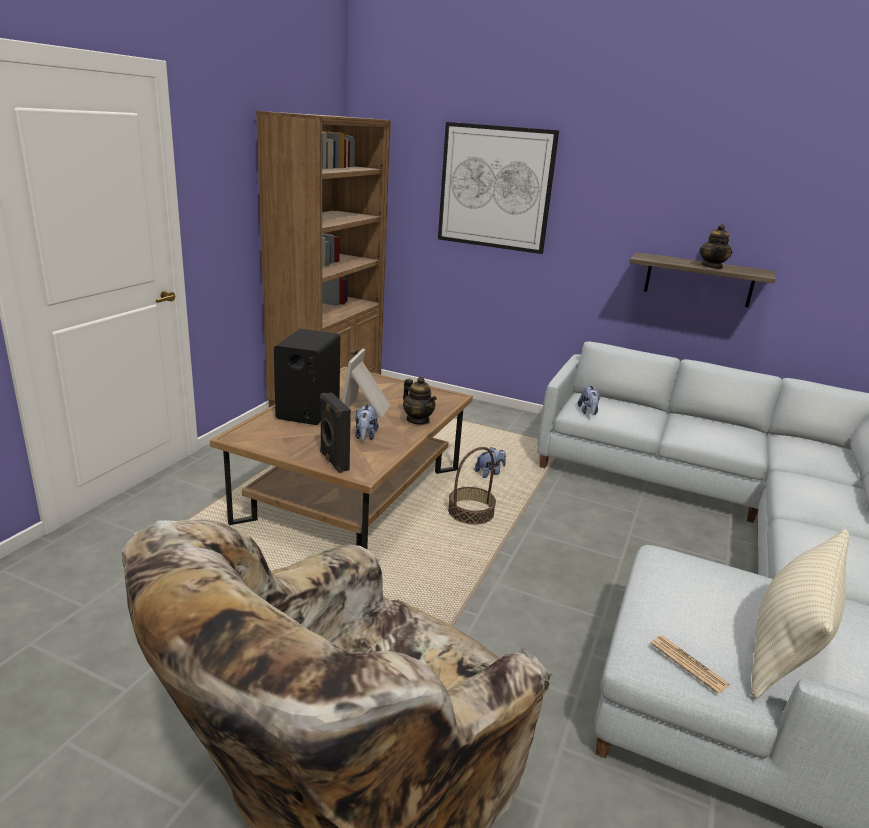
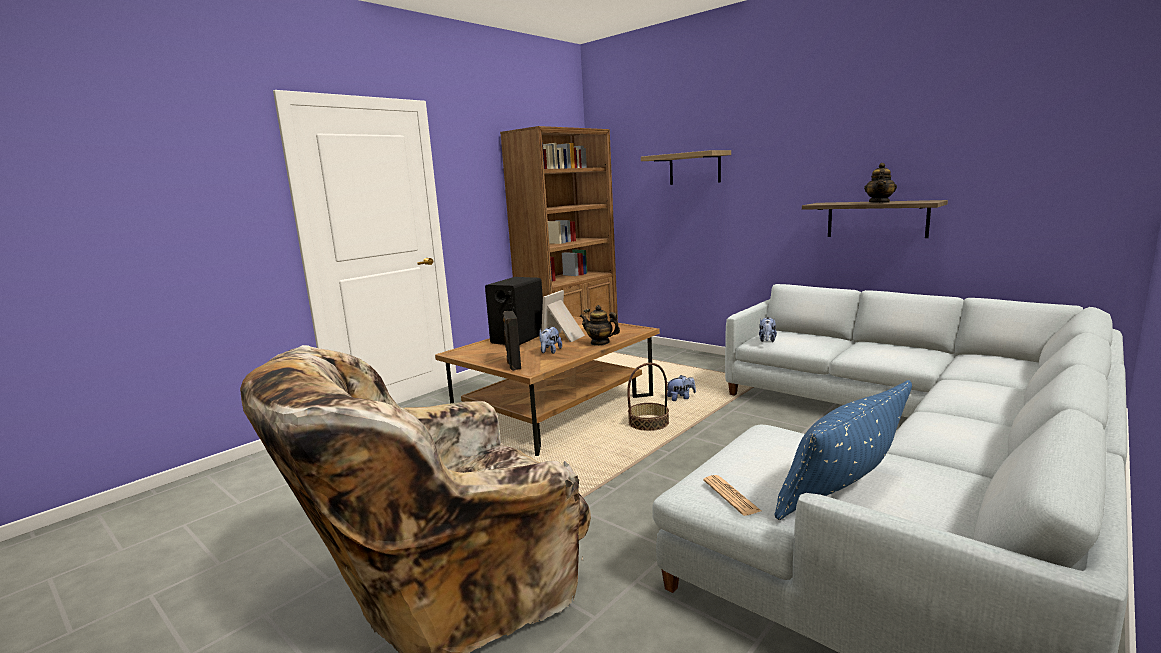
camera: 20 degrees right, 10 degrees down
(418, 420) = (600, 343): teapot -> teapot turned 135 degrees clockwise
(495, 188) = (694, 168): picture -> shelf
(786, 646) = (842, 490): beige pillow -> blue pillow

